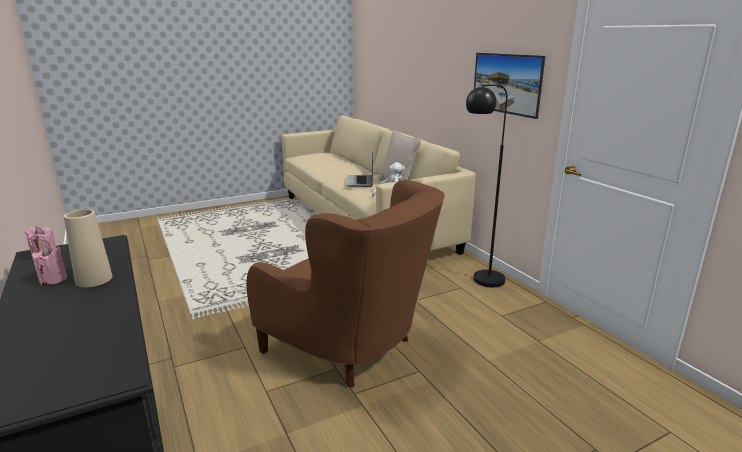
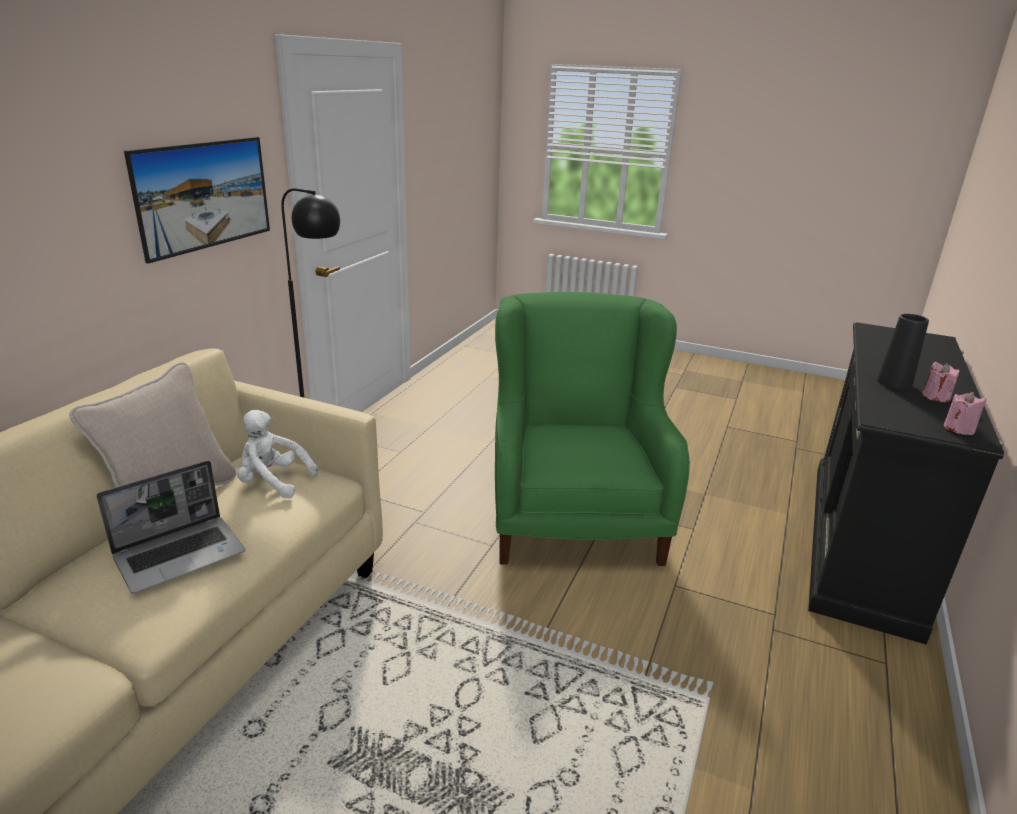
camera: 130 degrees left, 5 degrees up
(94, 279) = (894, 383): beige vase -> black vase
(350, 348) = (572, 514): brown armchair -> green armchair

